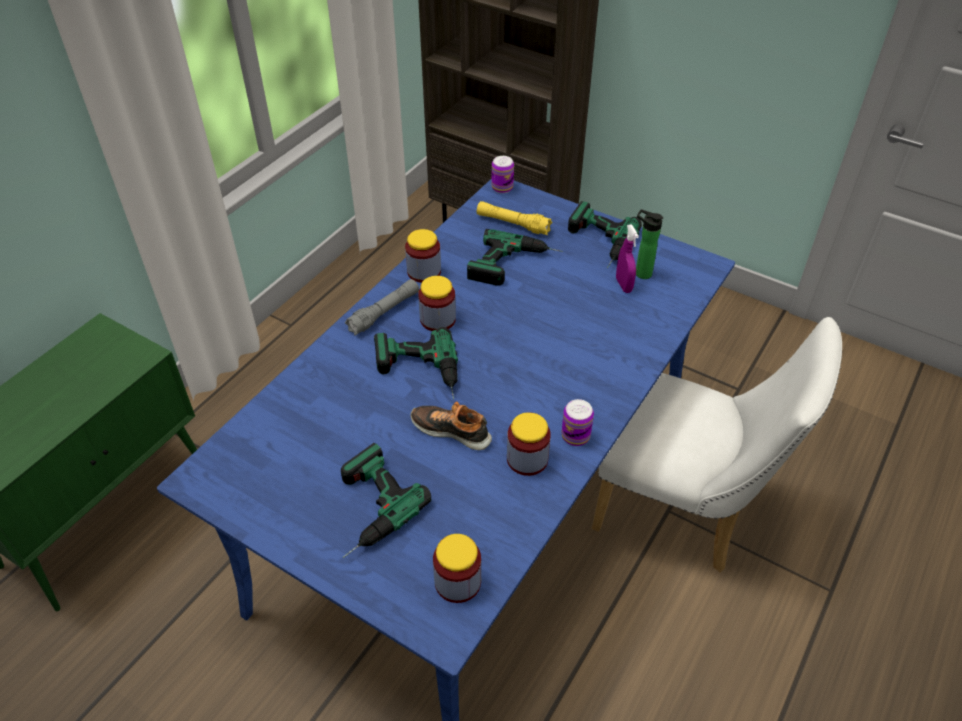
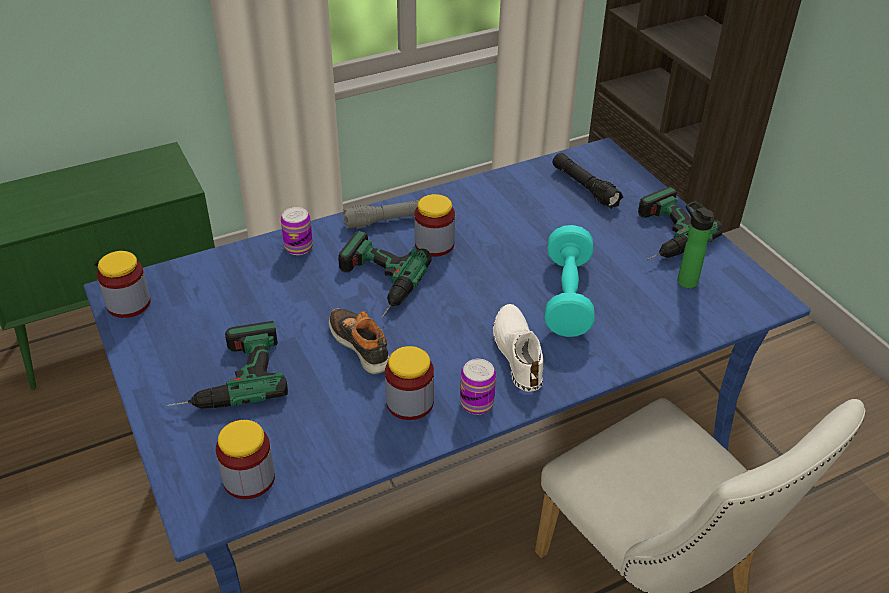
camera: 30 degrees right, 5 degrees down
(424, 272) = (458, 199): jar -> jar (128, 304)
(502, 187) = (603, 151): can -> can (298, 247)
(513, 224) = (584, 187): yellow flashlight -> black flashlight
(515, 265) = (554, 225): power drill -> none
(571, 321) = (567, 297): none -> turquoise dumbbell
(572, 381) = (518, 352): none -> white shoe
(623, 285) = (654, 285): purple spray bottle -> none

